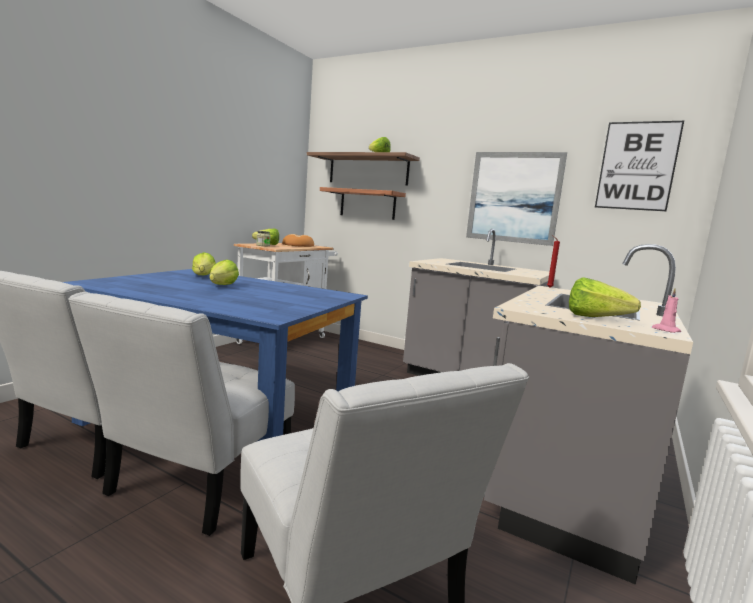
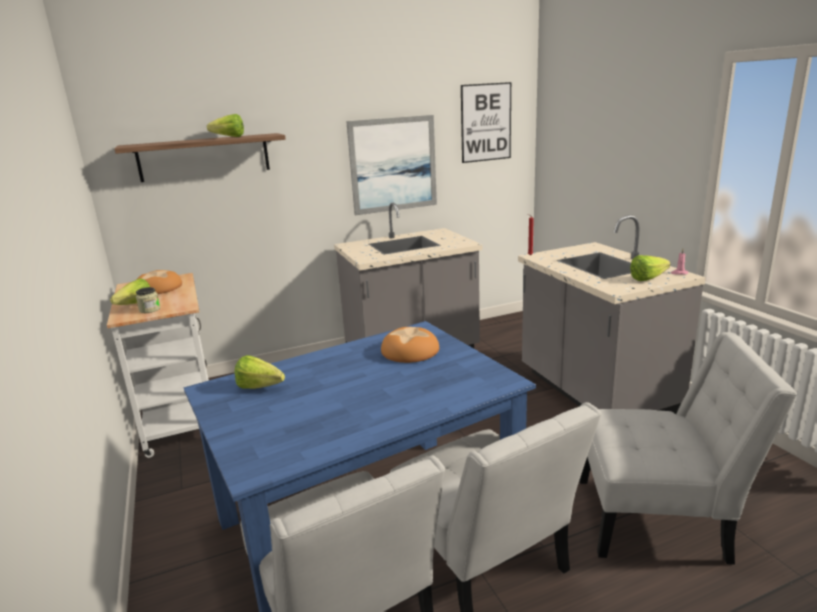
camera: 50 degrees left, 10 degrees up
(219, 286) = (338, 385): lettuce -> none
(299, 295) = (410, 351): none -> bread
(367, 204) = (215, 202): shelf -> none

